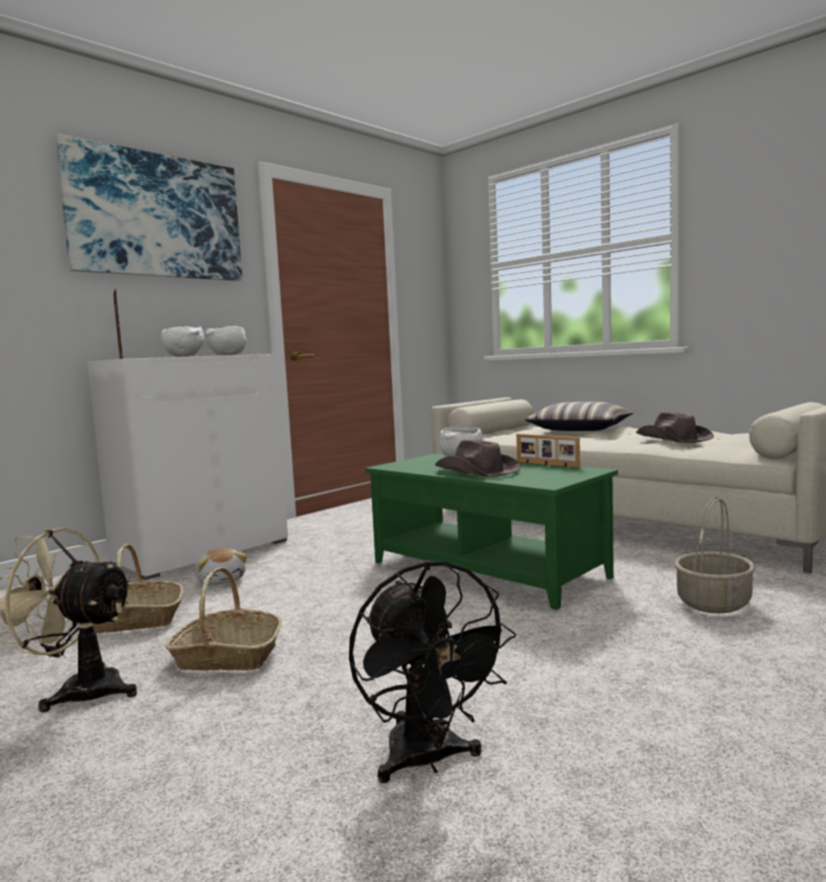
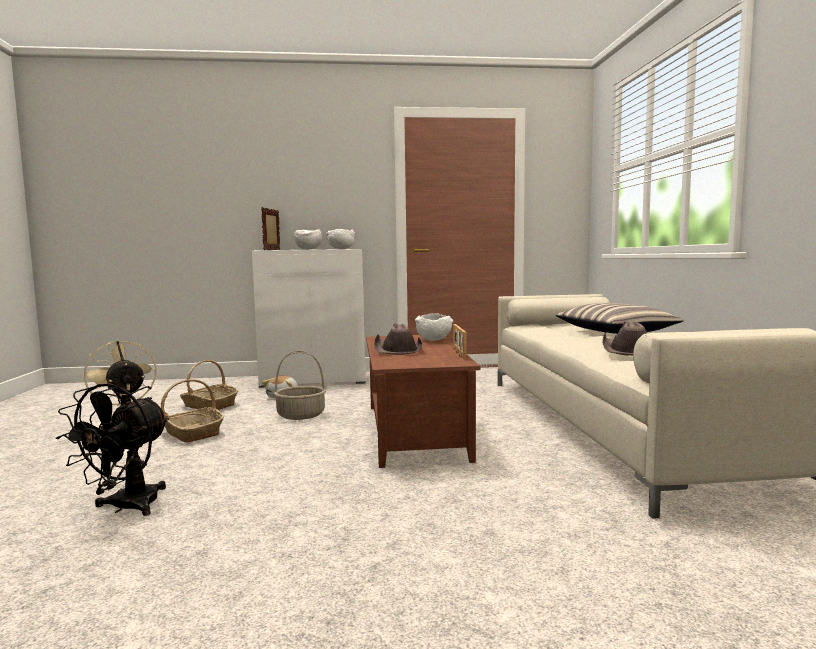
camera: 40 degrees right, 0 degrees up
(156, 216) = (312, 156): picture -> none
(488, 569) = (416, 431): green coffee table -> brown coffee table
(713, 602) = (489, 504): basket -> basket (301, 415)

